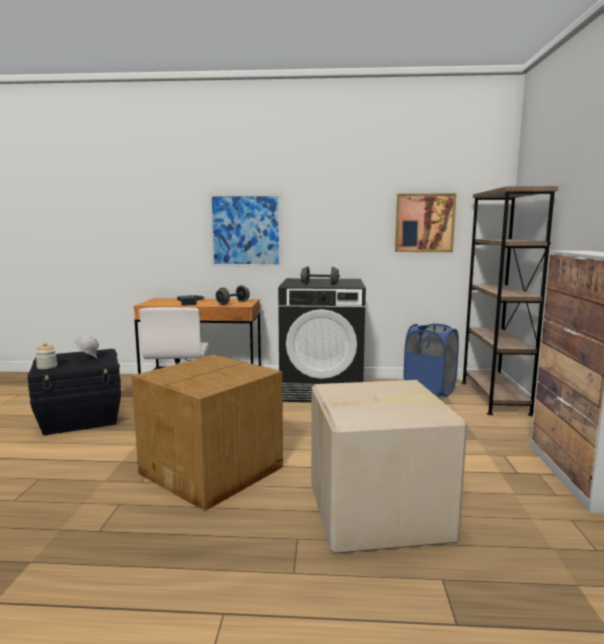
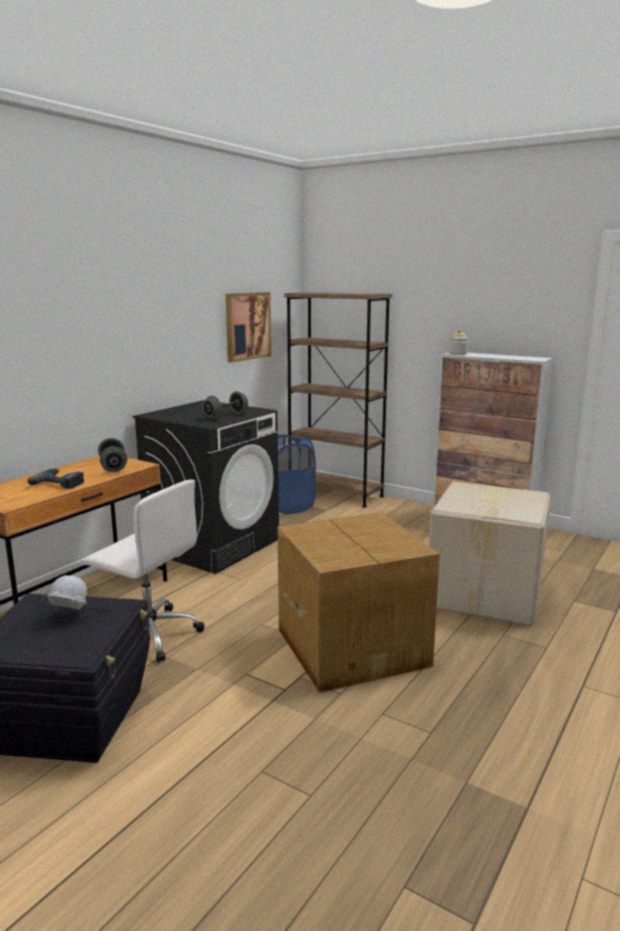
camera: 60 degrees left, 5 degrees up
(47, 367) = (64, 651): jar -> jar (458, 353)
(245, 230) = (78, 354): picture -> none

